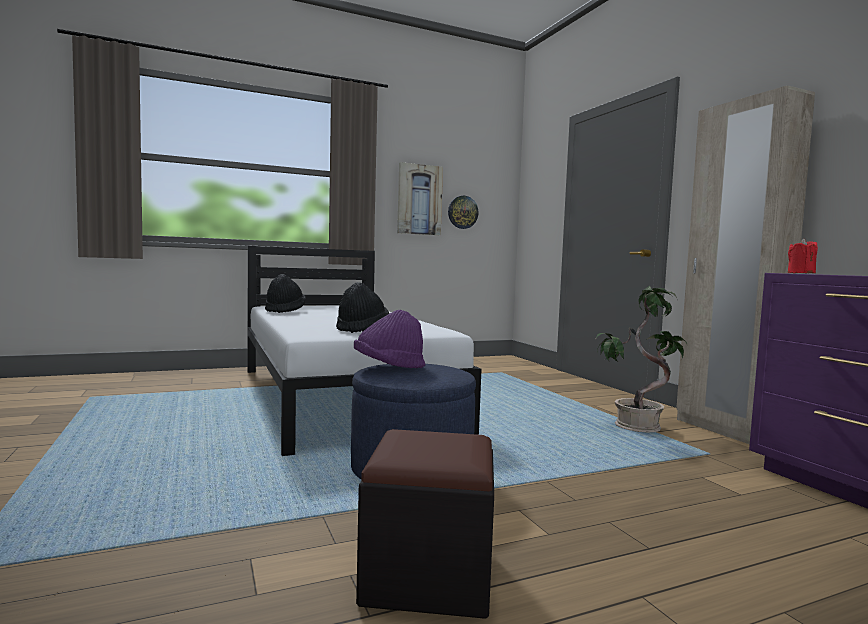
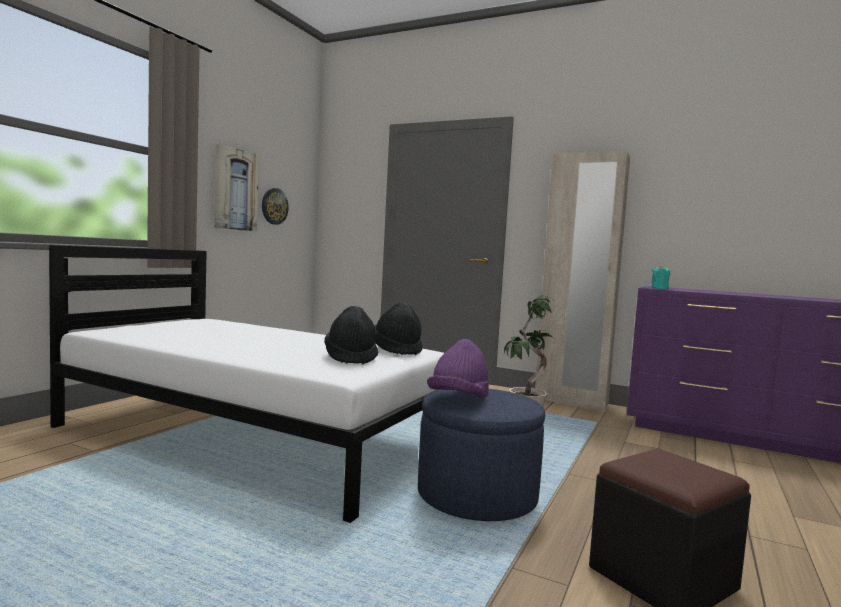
camera: 40 degrees left, 0 degrees up
(285, 311) = (159, 338): black hat -> black hat (397, 350)
(801, 273) = (659, 288): red candle -> turquoise candle

